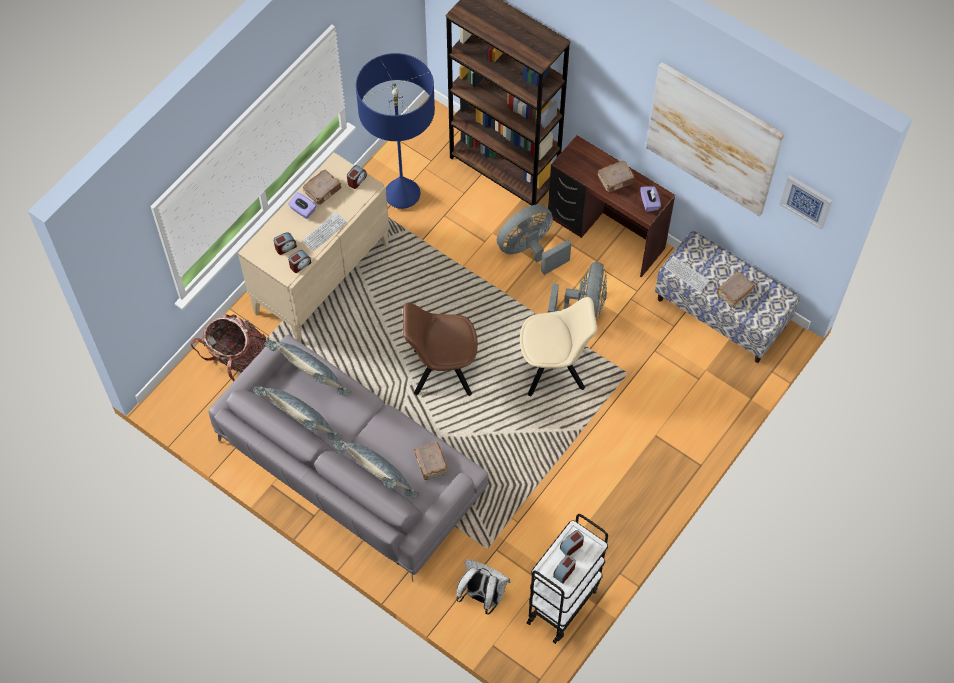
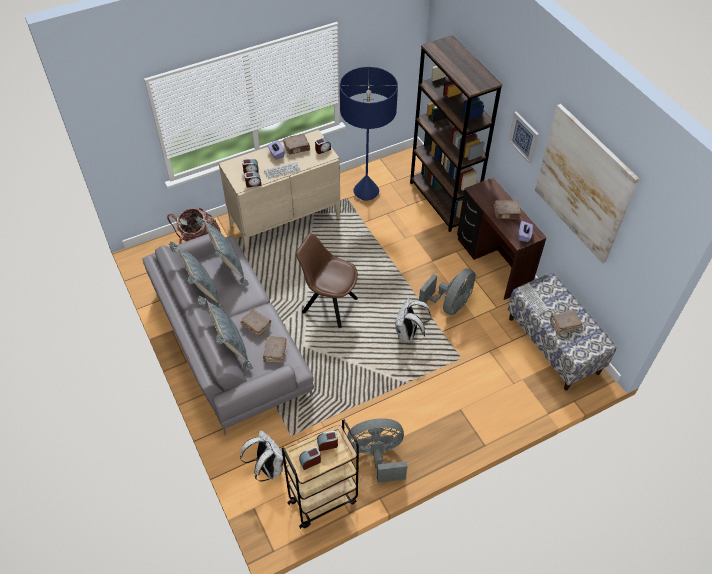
camera: 25 degrees right, 10 degrees down
(389, 440) = (256, 325): none -> brown book
(530, 250) = (433, 254): grey fan -> grey fan (377, 456)
(554, 369) = (408, 334): beige chair -> white backpack
(563, 606) = (323, 503): white cart -> brown cart
(806, 201) = (642, 252): picture -> picture (524, 137)

